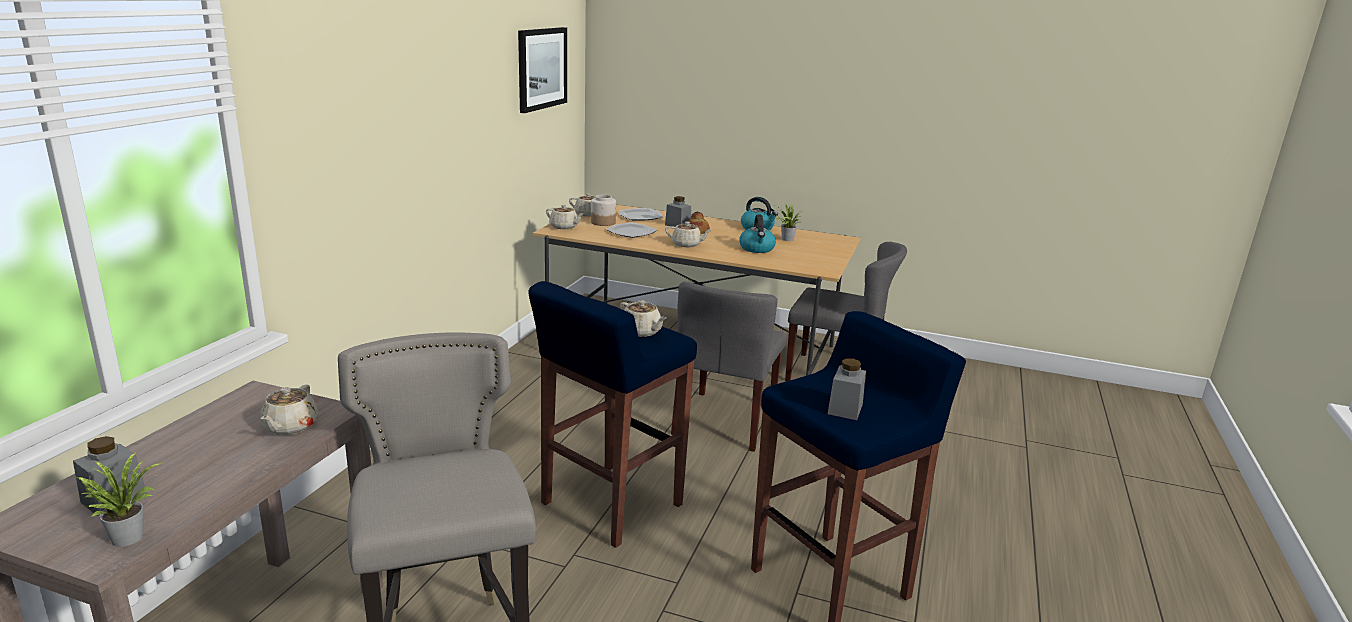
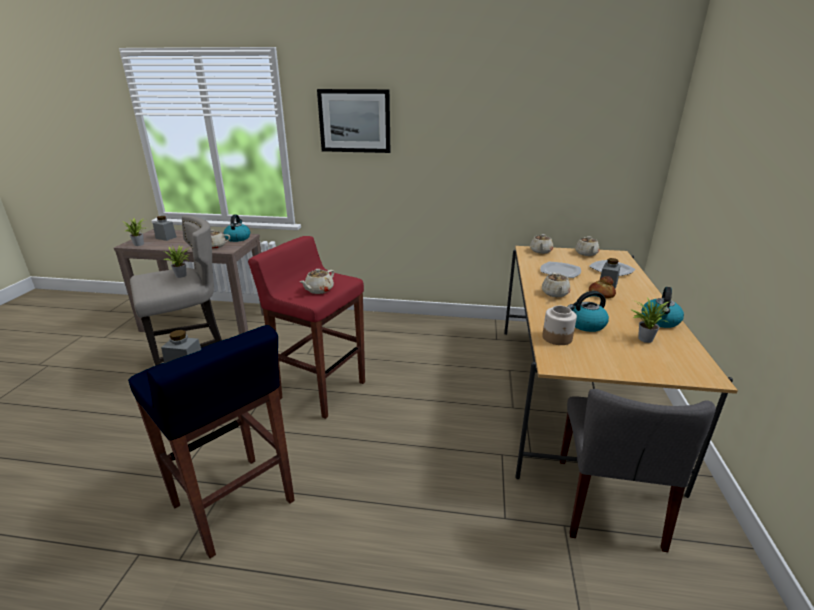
camera: 80 degrees right, 5 degrees up
(257, 402) = (238, 238): none -> kettle
(434, 462) = (182, 275): none -> potted plant
(541, 68) = (586, 126): picture -> picture (354, 121)
(603, 222) = (571, 260): jar -> jar (557, 338)
(610, 505) = (320, 390): blue stool -> red stool
(725, 421) = (454, 427): grey chair -> none

